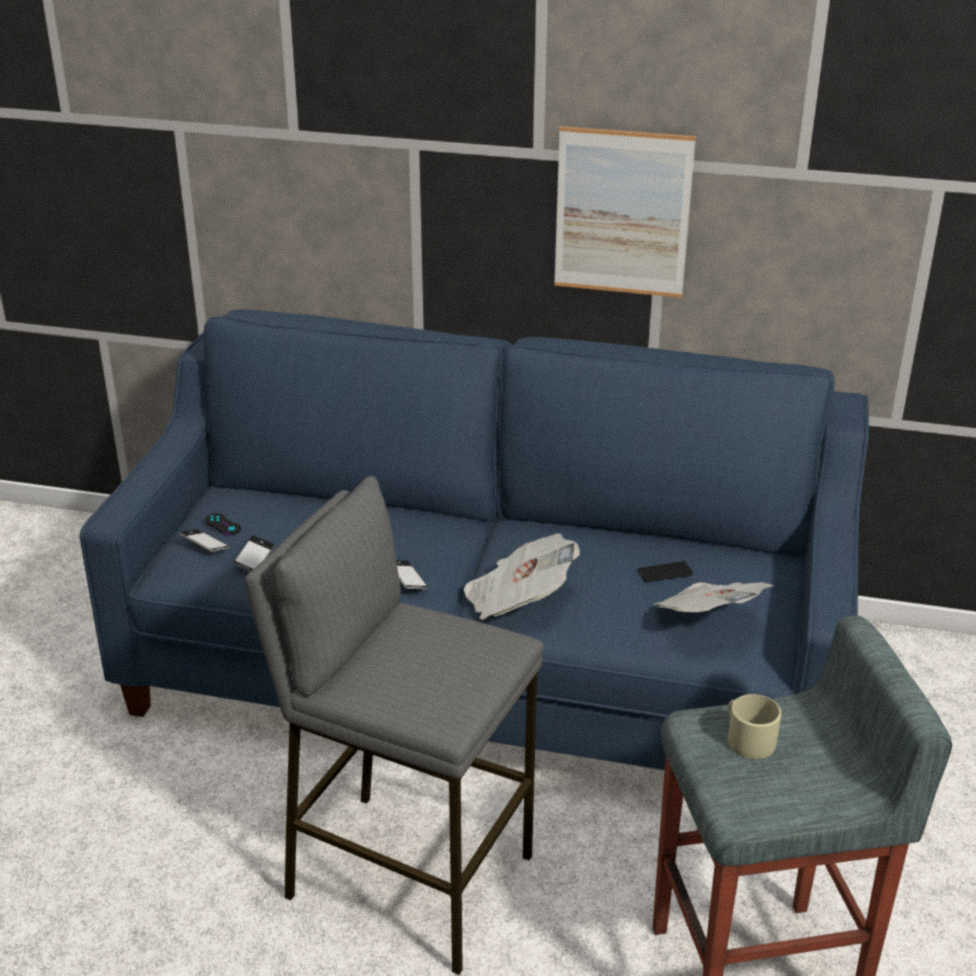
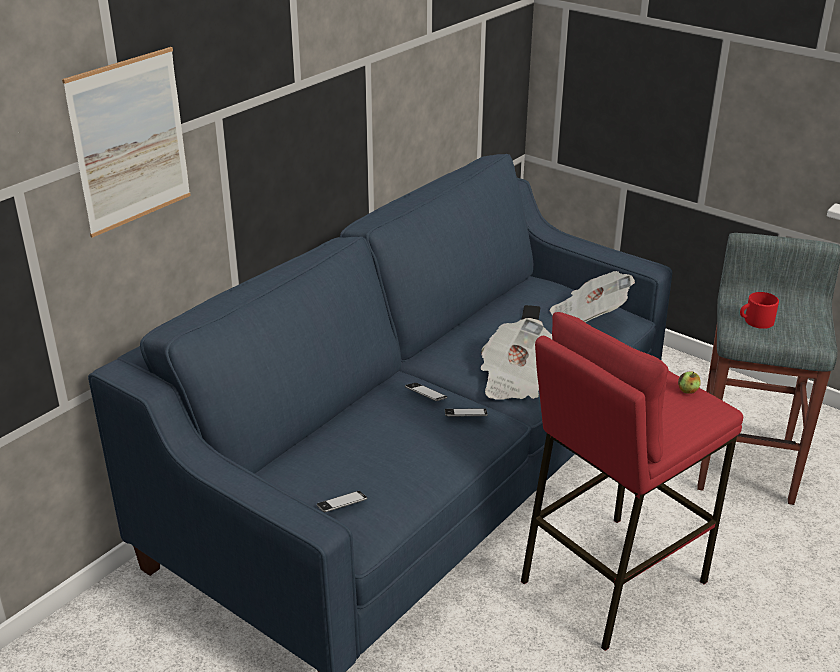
camera: 65 degrees left, 0 degrees up
(223, 524) = (317, 489): black game controller -> none
(254, 558) = (385, 481): phone -> phone (425, 395)
(409, 876) = (611, 580): grey stool -> red stool
(467, 688) = (688, 390): none -> apple
(622, 213) = (351, 108): picture -> picture (130, 141)
(747, 738) = (755, 321): beige mug -> red mug

